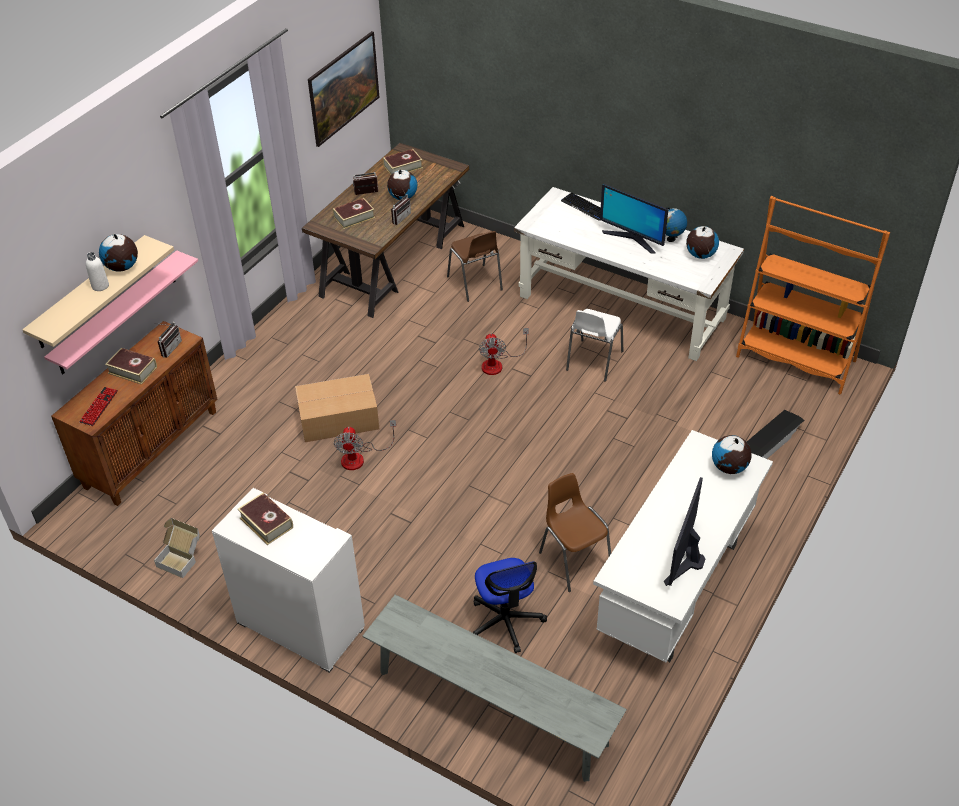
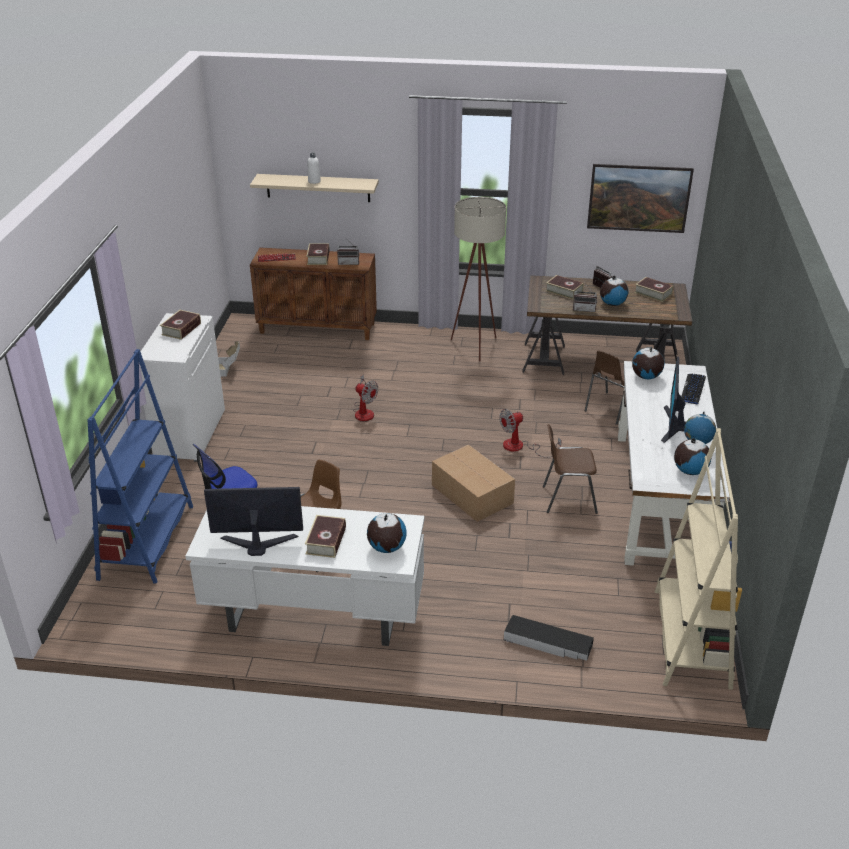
camera: 65 degrees right, 10 degrees down
(117, 313) = (337, 218): pink shelf -> none
(122, 267) = (338, 182): globe -> globe (646, 377)
(304, 335) = (475, 349): none -> beige floor lamp
(340, 419) = (398, 391): cardboard box -> cardboard box (472, 495)
(360, 457) = (364, 411): fan -> fan turned 120 degrees counterclockwise
(491, 708) = (147, 542): grey bench -> blue bookcase
(593, 361) = (567, 499): white chair -> brown chair
(702, 507) = (326, 541): none -> book
(796, 359) = (691, 638): orange bookcase -> beige bookcase

